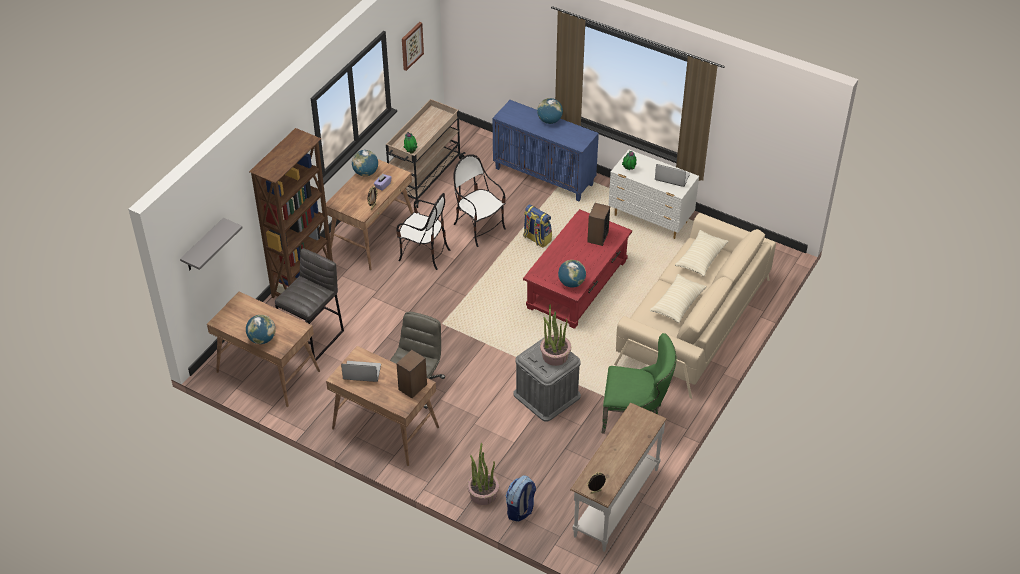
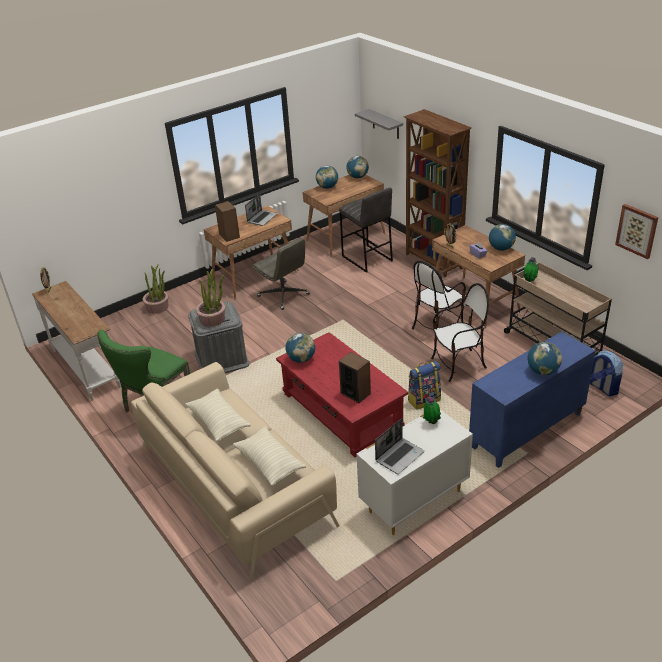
camera: 115 degrees right, 10 degrees down
(226, 319) = (357, 177): none -> globe
(520, 510) = (127, 320): backpack -> backpack (602, 387)

